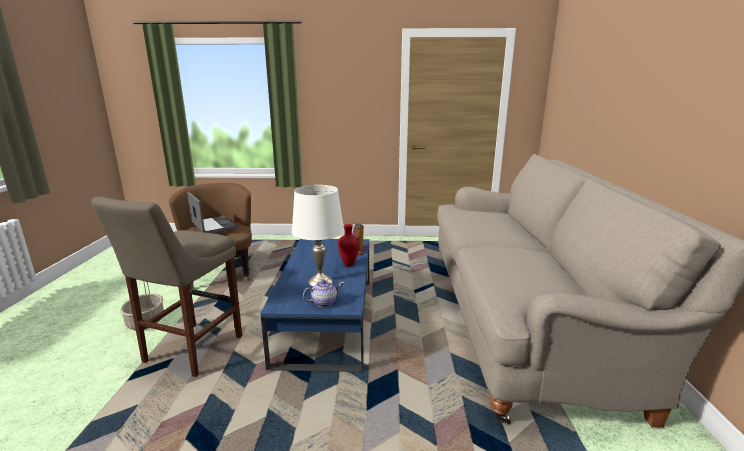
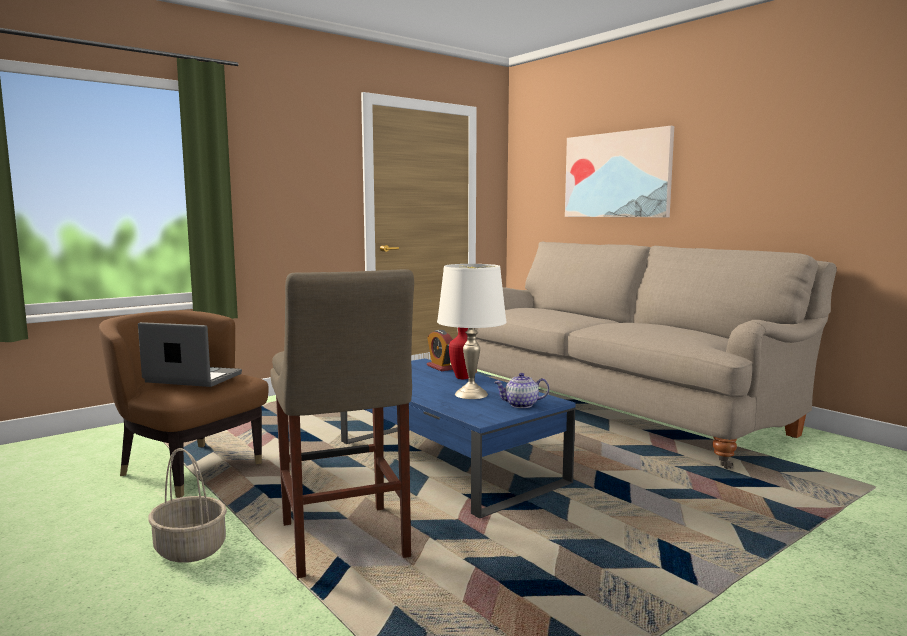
camera: 40 degrees left, 10 degrees down
(324, 302) = (521, 405): teapot -> teapot turned 120 degrees counterclockwise
(606, 96) = (617, 175): none -> picture

